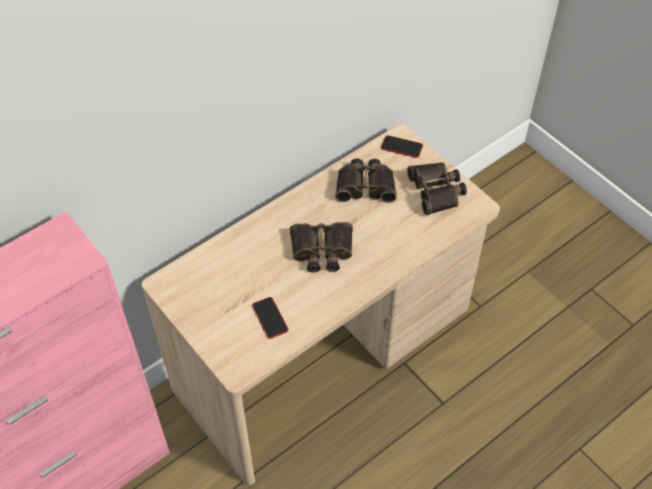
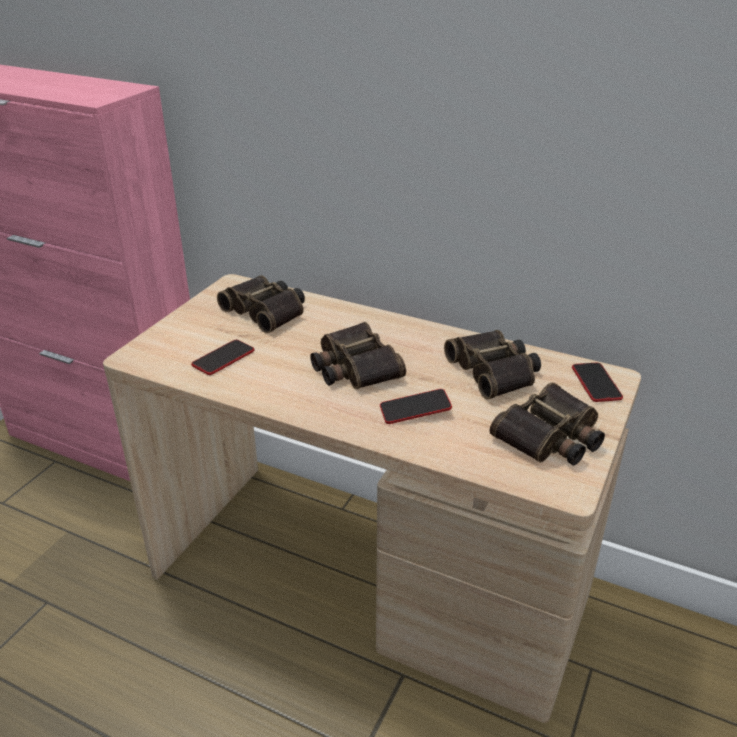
camera: 65 degrees right, 20 degrees down
(219, 275) = (267, 311): none -> binoculars
(384, 239) = (415, 411): none -> phone

